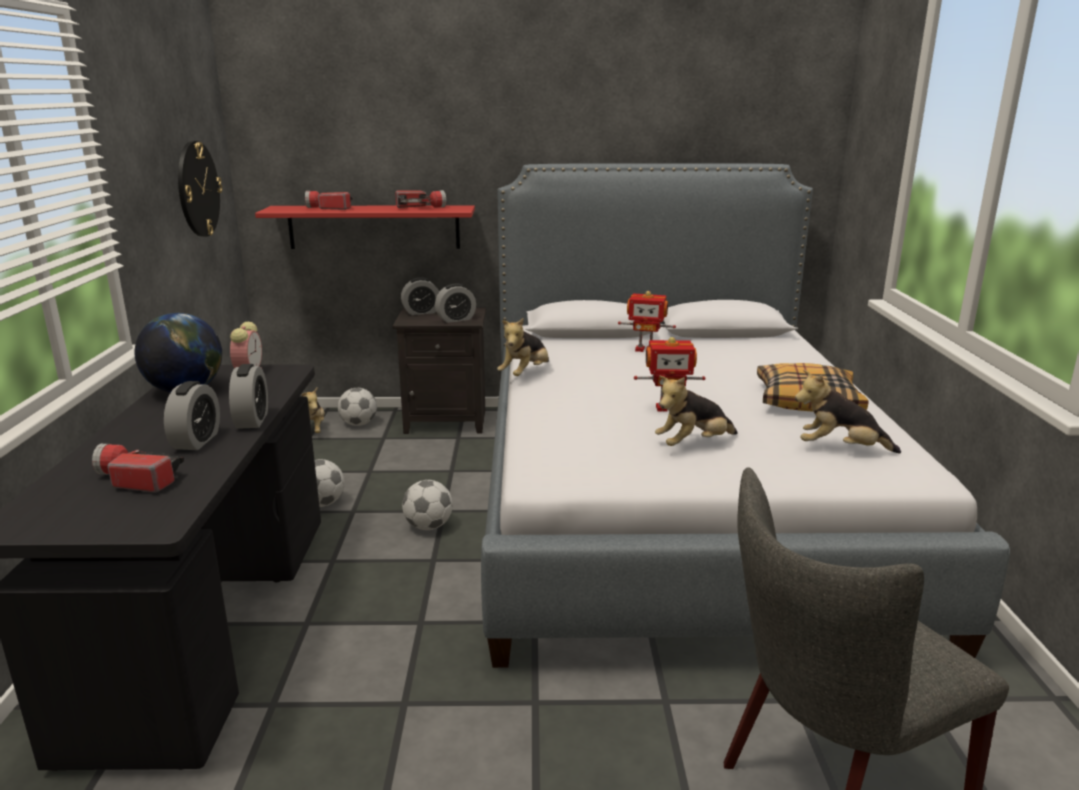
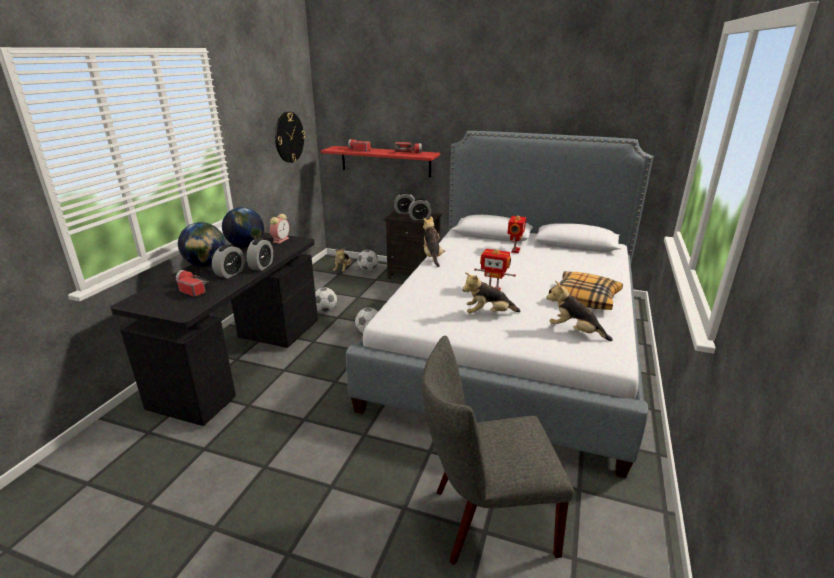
camera: 20 degrees right, 5 degrees up
(126, 433) = (206, 265): none -> globe
(525, 374) = (432, 257): plush toy -> plush toy turned 120 degrees clockwise
(645, 349) = (514, 250): toy robot -> toy robot turned 105 degrees counterclockwise

